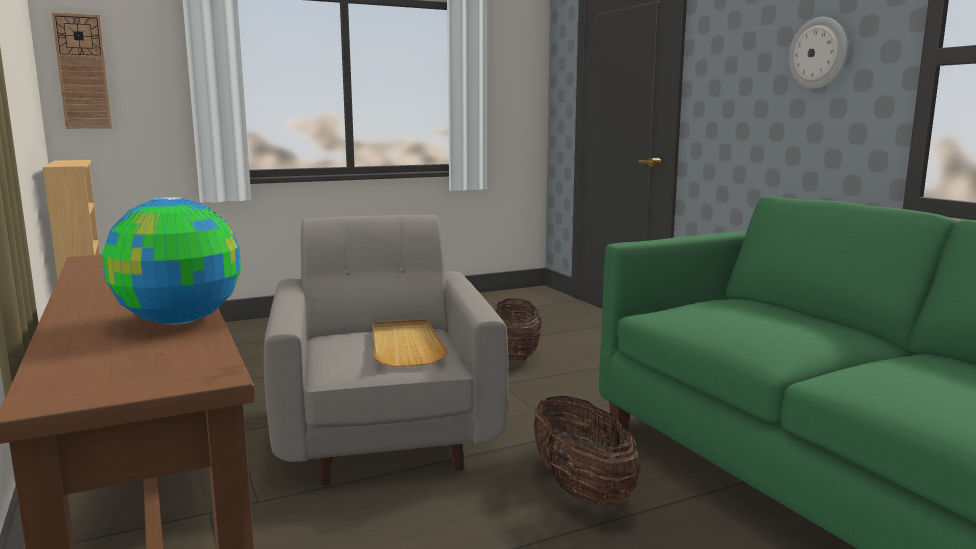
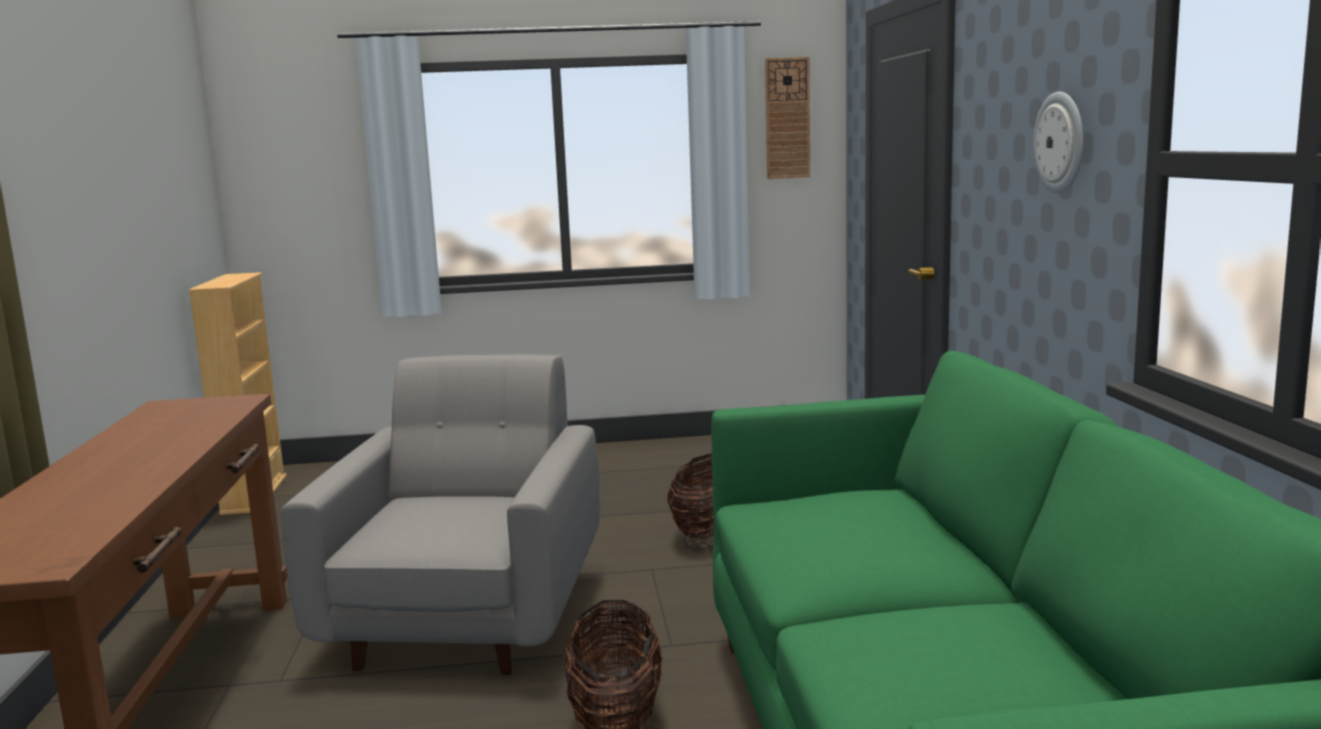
camera: 20 degrees right, 0 degrees up
(82, 72) = (261, 173): wall clock -> wall clock (787, 118)
(180, 321) = (118, 497): globe -> none
(405, 346) = (465, 520): beige tray -> none

